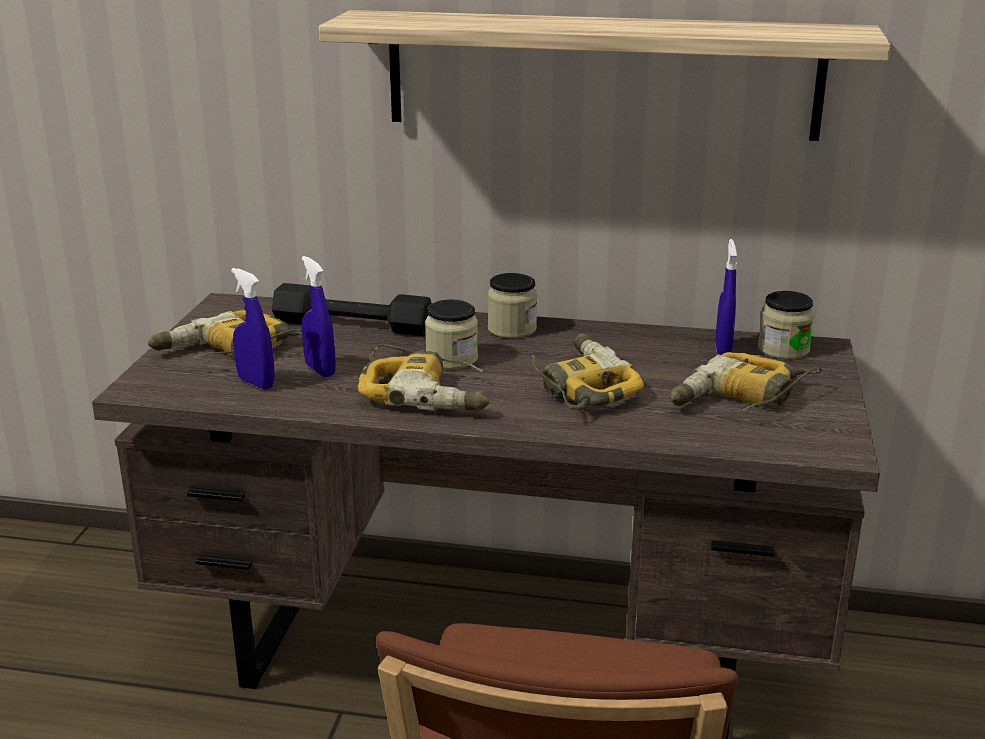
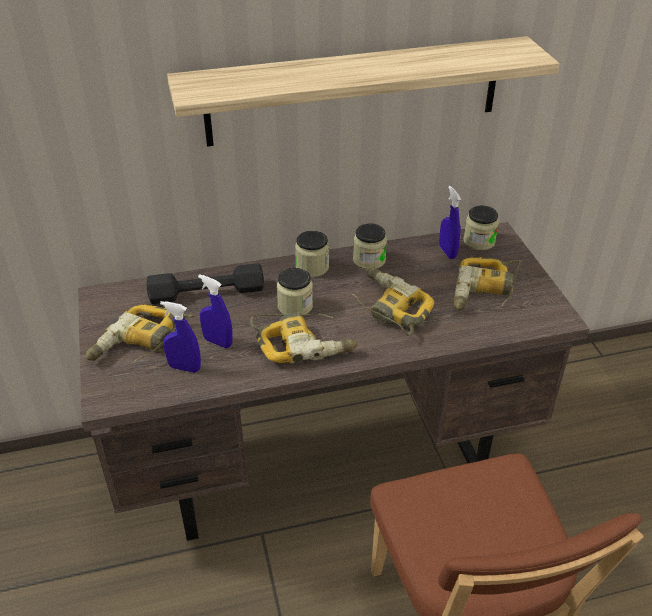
camera: 25 degrees left, 15 degrees up
(598, 337) = (369, 260): none -> jar

